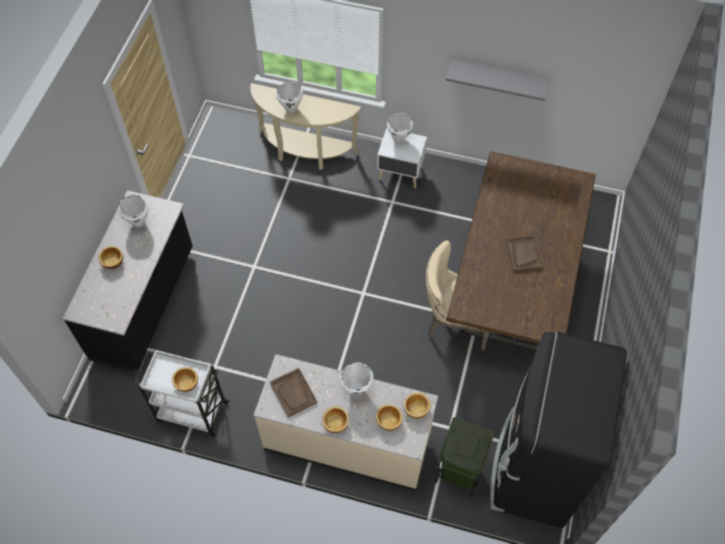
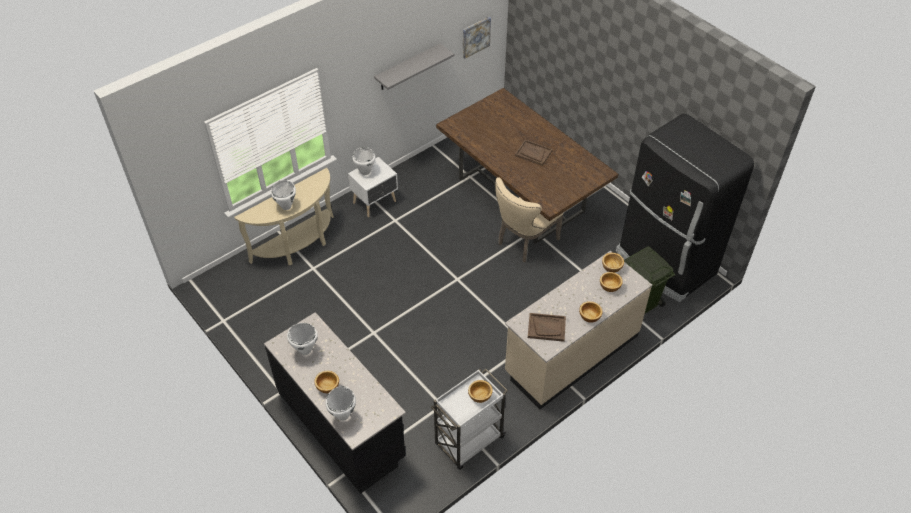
camera: 55 degrees left, 10 degrees down
(357, 389) = (572, 290): white cooking pot -> white cooking pot (343, 415)
(603, 102) = (475, 37): none -> picture

